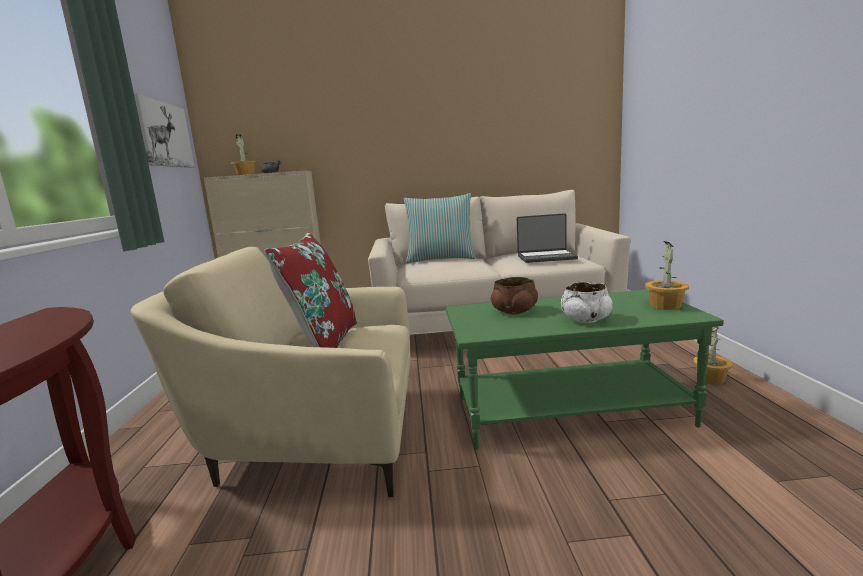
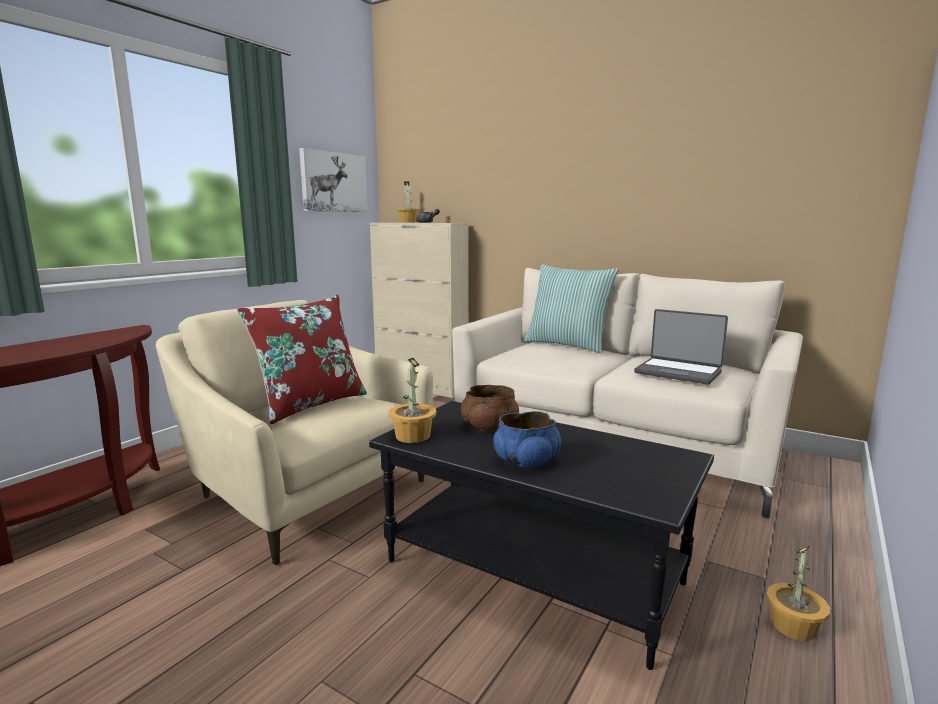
camera: 35 degrees right, 0 degrees up
(569, 410) = (534, 571): green coffee table -> black coffee table
(585, 319) = (526, 461): white bowl -> blue bowl
(664, 305) = (659, 480): potted plant -> potted plant (412, 436)

